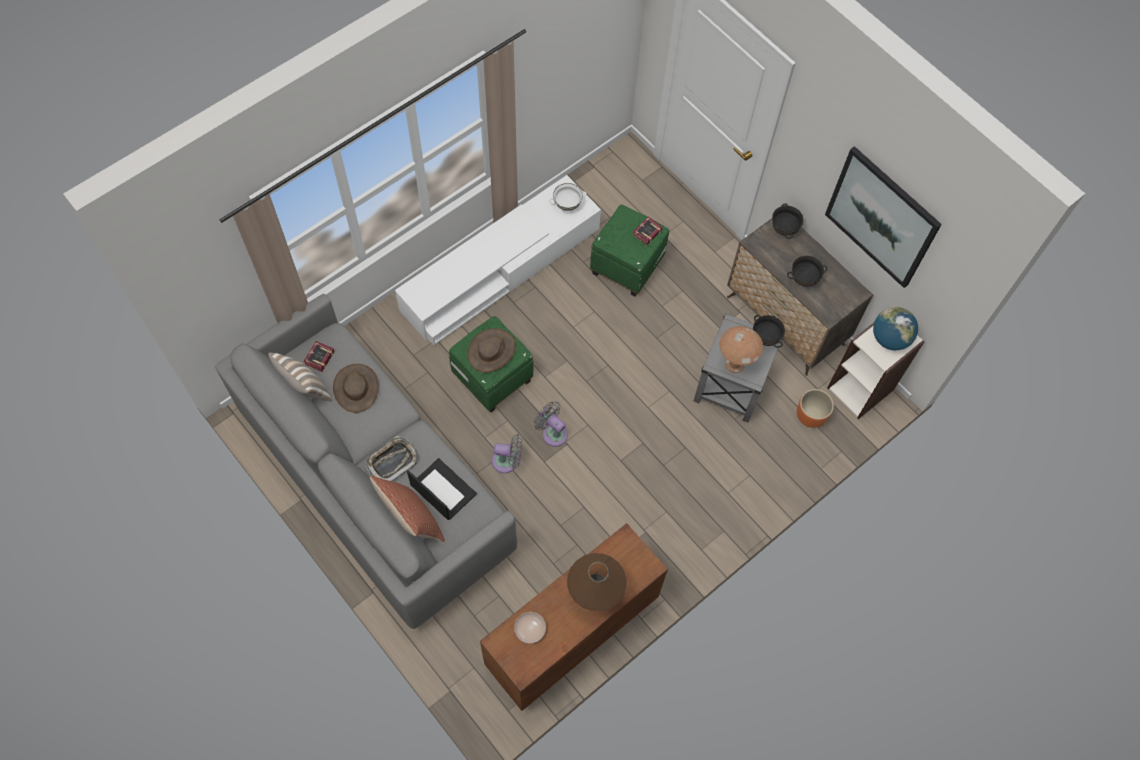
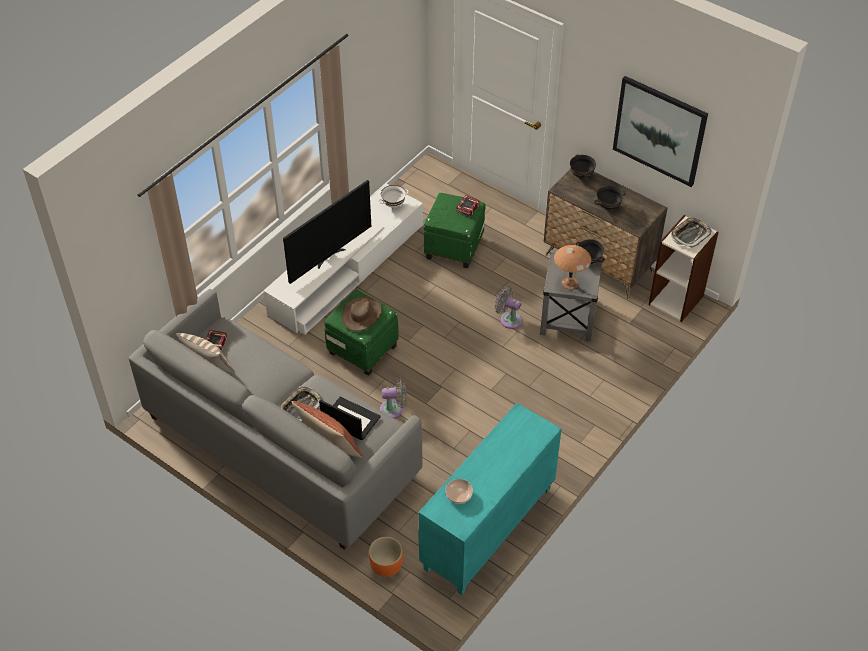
camera: 10 degrees left, 15 degrees down
(356, 388) = (253, 359): brown hat -> none
(478, 261) = (329, 257): none -> television
(553, 432) = (426, 380): grey fan -> grey fan (508, 319)
(571, 636) = (488, 530): brown cabinet -> turquoise cabinet
(594, 594) = (506, 458): brown table lamp -> none
(810, 416) = (641, 327): orange planter -> orange planter (385, 566)
(889, 338) = (690, 234): globe -> tray

